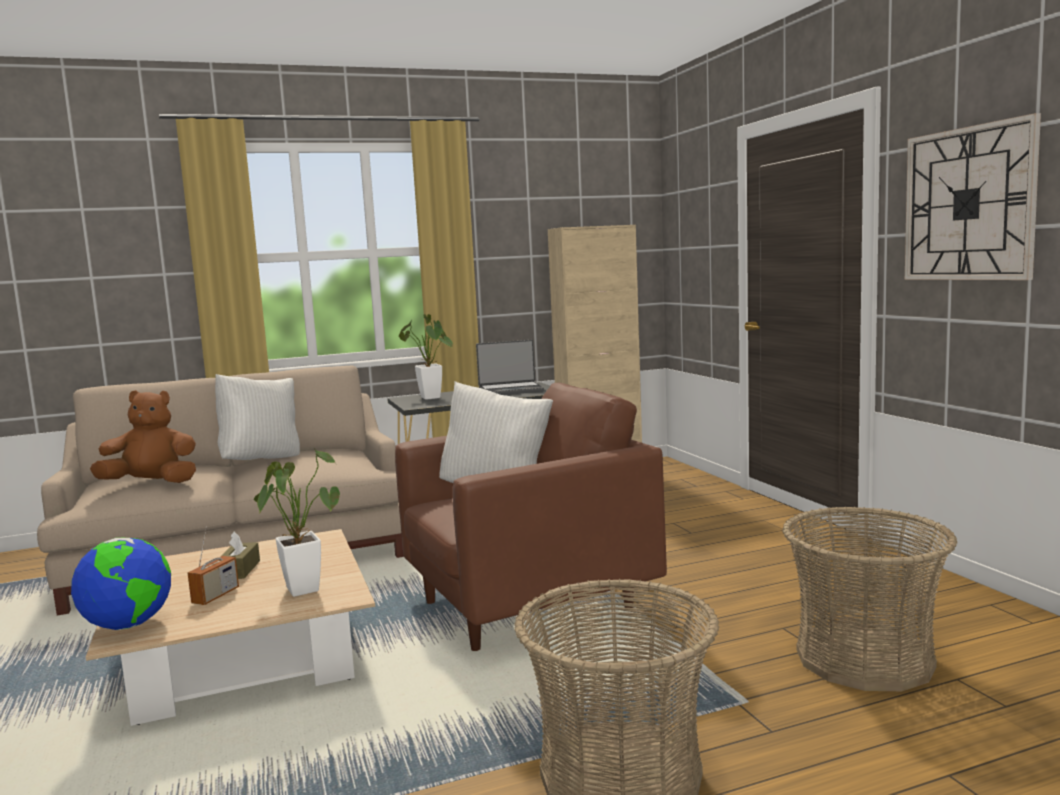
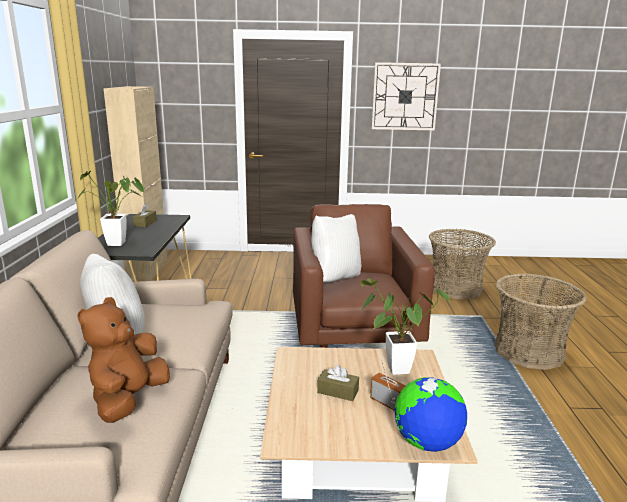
camera: 70 degrees left, 10 degrees up
(510, 390) = (145, 223): laptop -> brown tissue box

